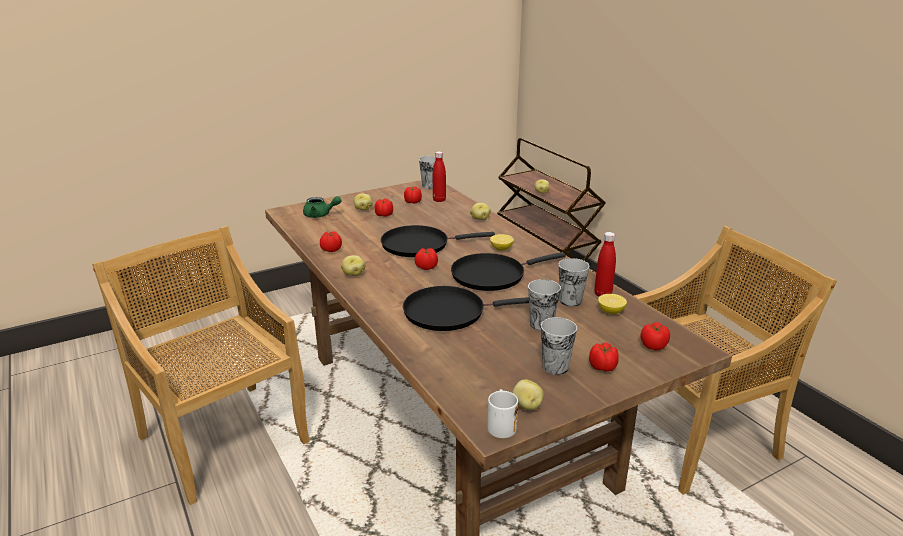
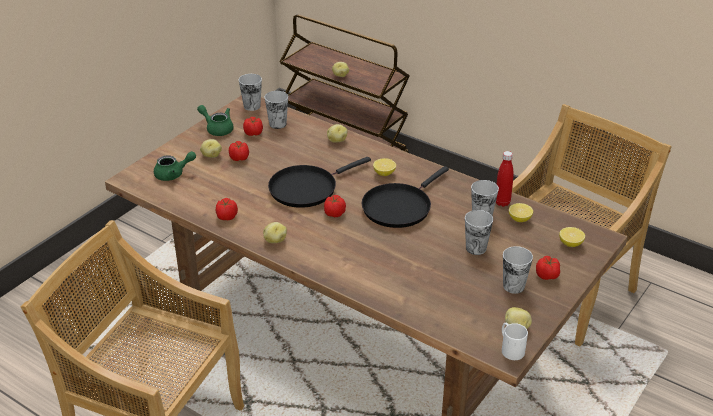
camera: 25 degrees left, 10 degrees up
(386, 194) = (217, 128): none -> green teapot
(439, 200) = (277, 124): red bottle -> cup
(449, 312) = (394, 258): black frying pan -> none
(654, 346) = (570, 244): tomato -> lemon

